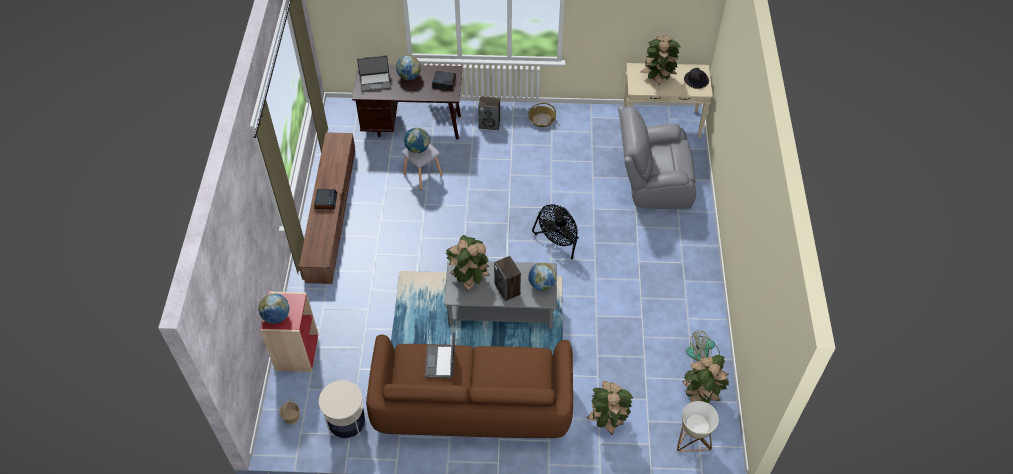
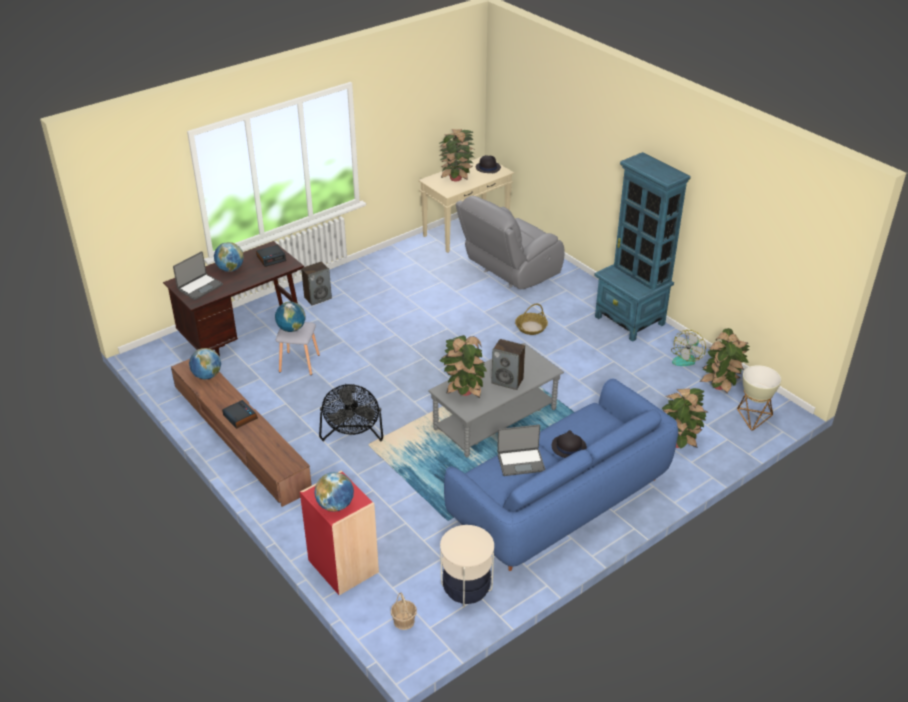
camera: 40 degrees left, 15 degrees down
(441, 362) = (520, 462): laptop -> laptop turned 60 degrees counterclockwise
(472, 405) = (560, 502): brown sofa -> blue sofa
(485, 373) = (568, 447): none -> black hat
(541, 284) = (531, 362): globe -> globe (207, 376)
(542, 119) = (362, 273): basket -> basket (531, 327)
(558, 239) = (481, 346): black fan -> black fan (351, 432)
(696, 288) = (629, 321): none -> blue cabinet

